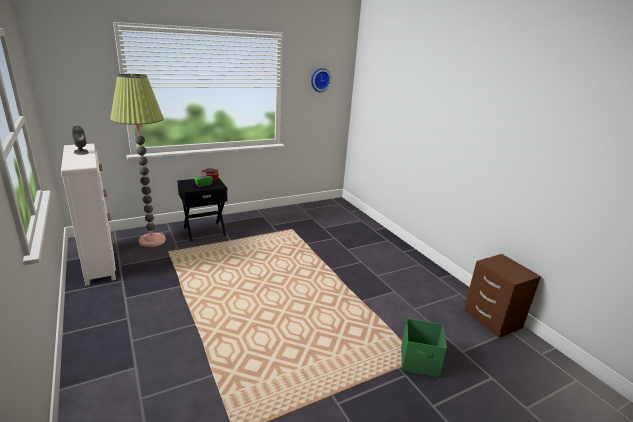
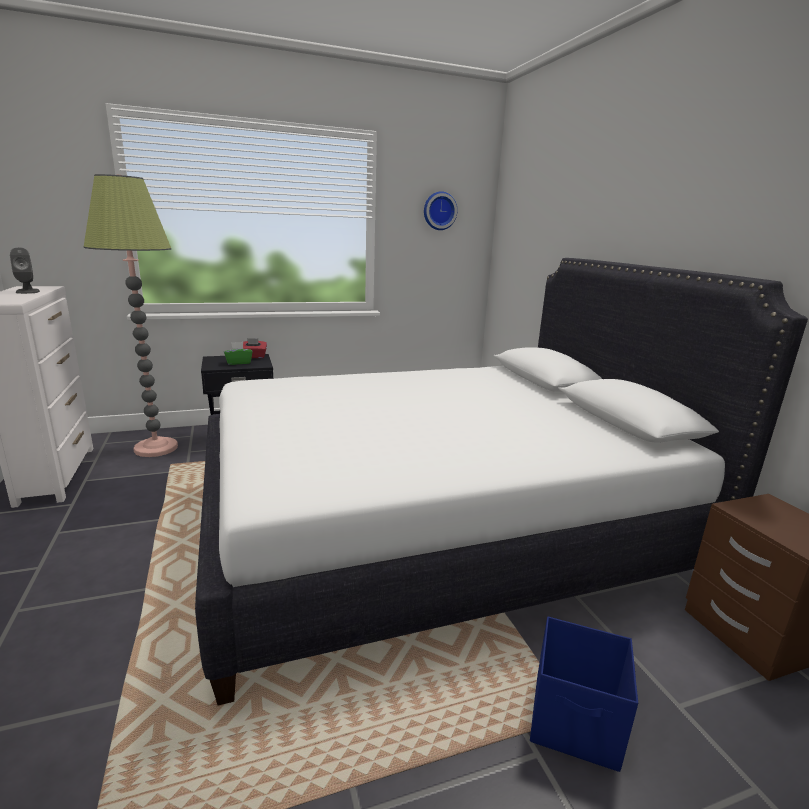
camera: 10 degrees right, 5 degrees down
(337, 280) = (436, 529): none -> white bed
(420, 362) = (576, 723): green storage box -> blue storage box

